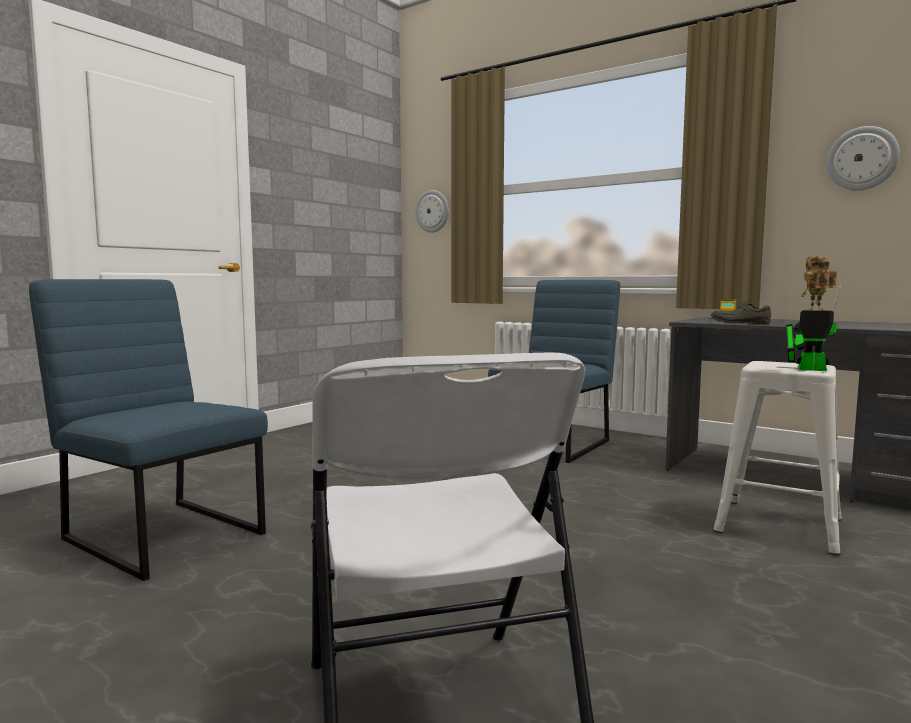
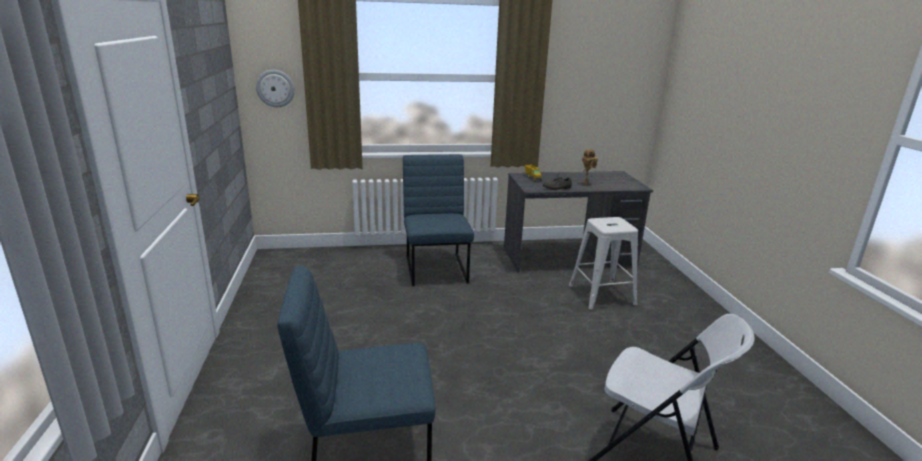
camera: 45 degrees left, 15 degrees up
(806, 369) = (624, 227): toy robot -> none
(862, 158) = (584, 81): wall clock -> none

